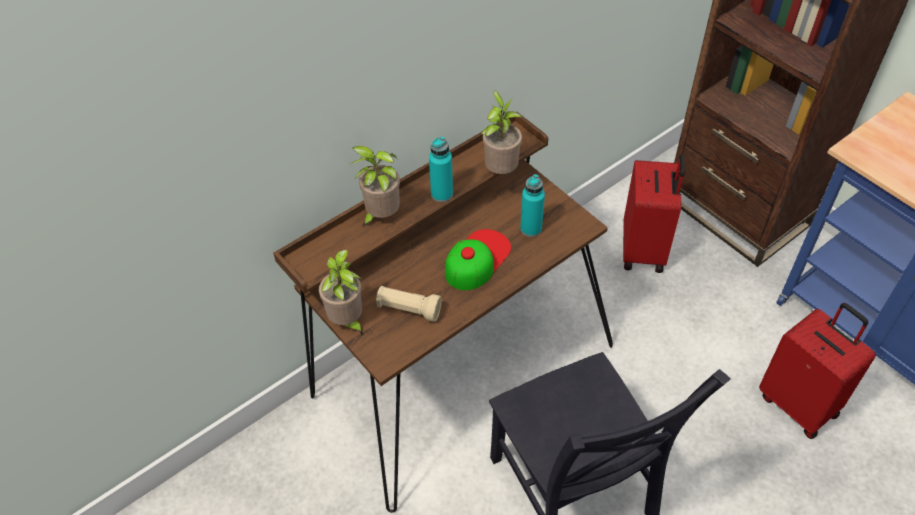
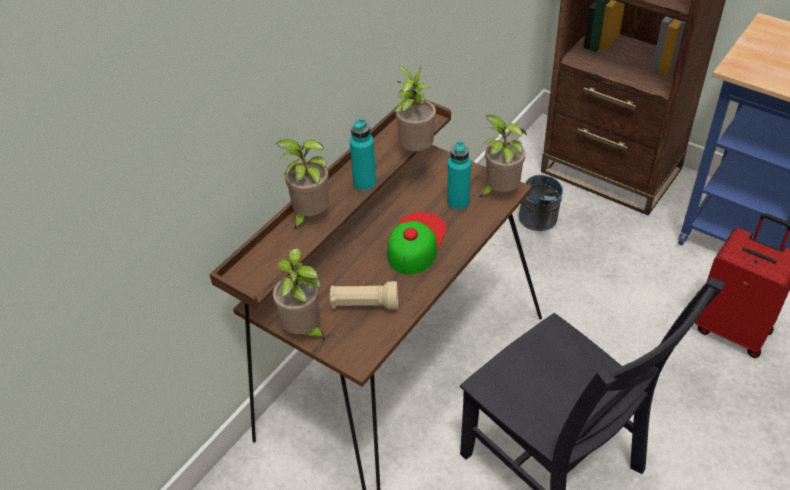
camera: 15 degrees left, 5 degrees down
(574, 226) = (499, 192): none -> potted plant
(644, 250) = (539, 223): red suitcase -> grey bucket

